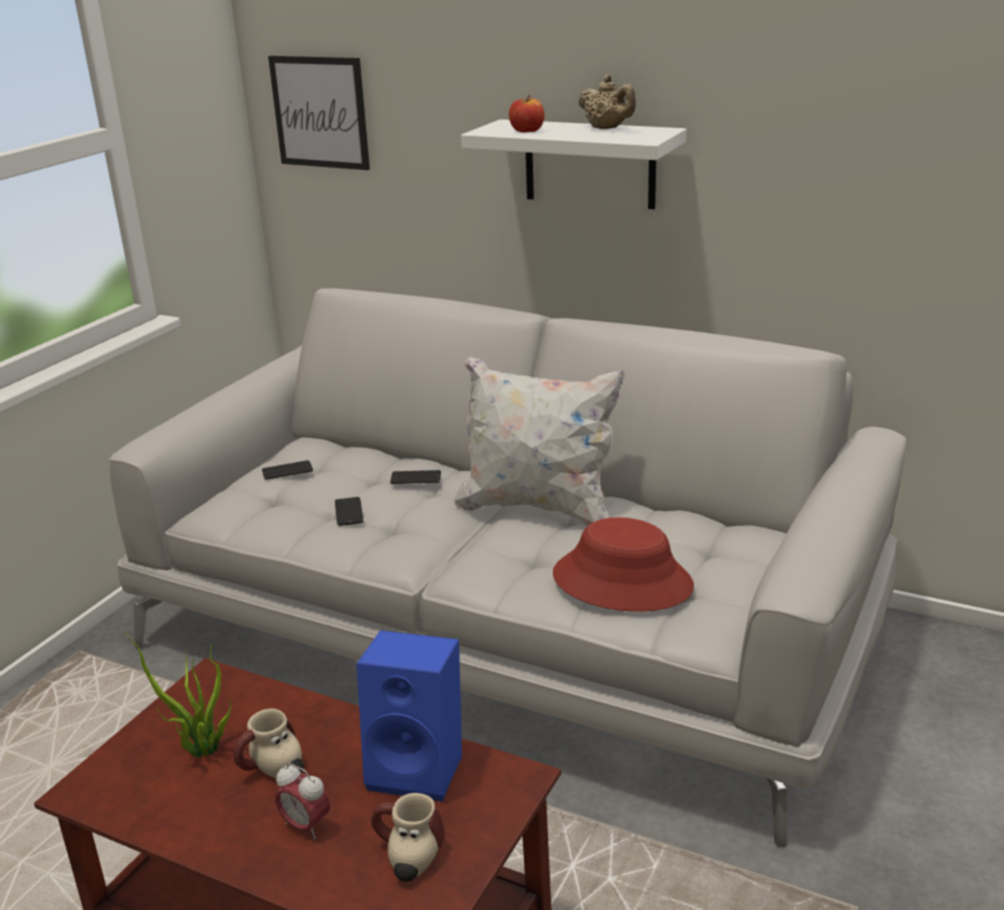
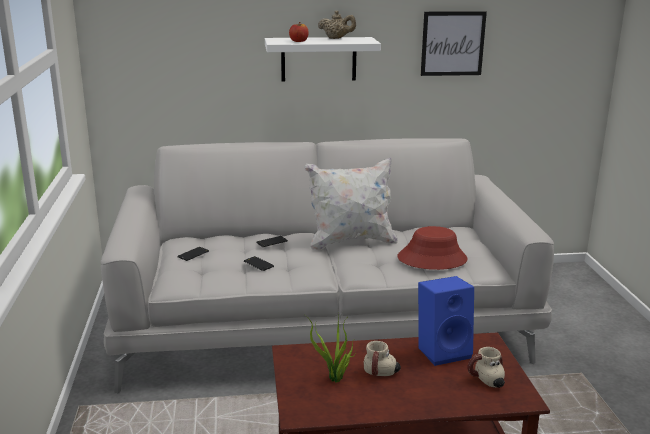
camera: 35 degrees left, 5 degrees down
(305, 826) = (428, 387): alarm clock -> none
(320, 112) = (139, 40): picture -> picture (452, 43)

